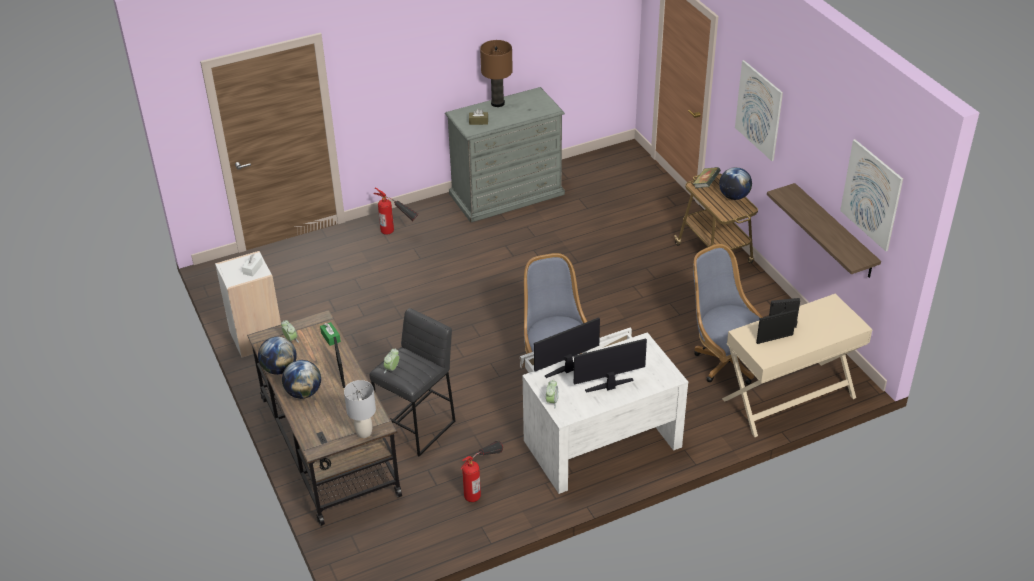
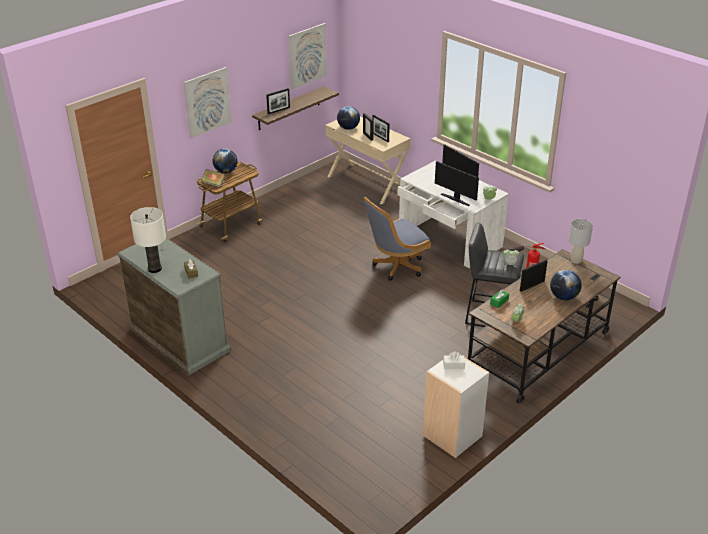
camera: 110 degrees left, 5 degrees down
(279, 369) = (551, 316): globe -> globe (348, 128)
(398, 234) = (264, 391): fire extinguisher -> none
(497, 103) = (154, 268): brown table lamp -> white table lamp
(724, 360) = (345, 207): blue office chair -> none
(801, 206) = (278, 110): none -> picture frame

